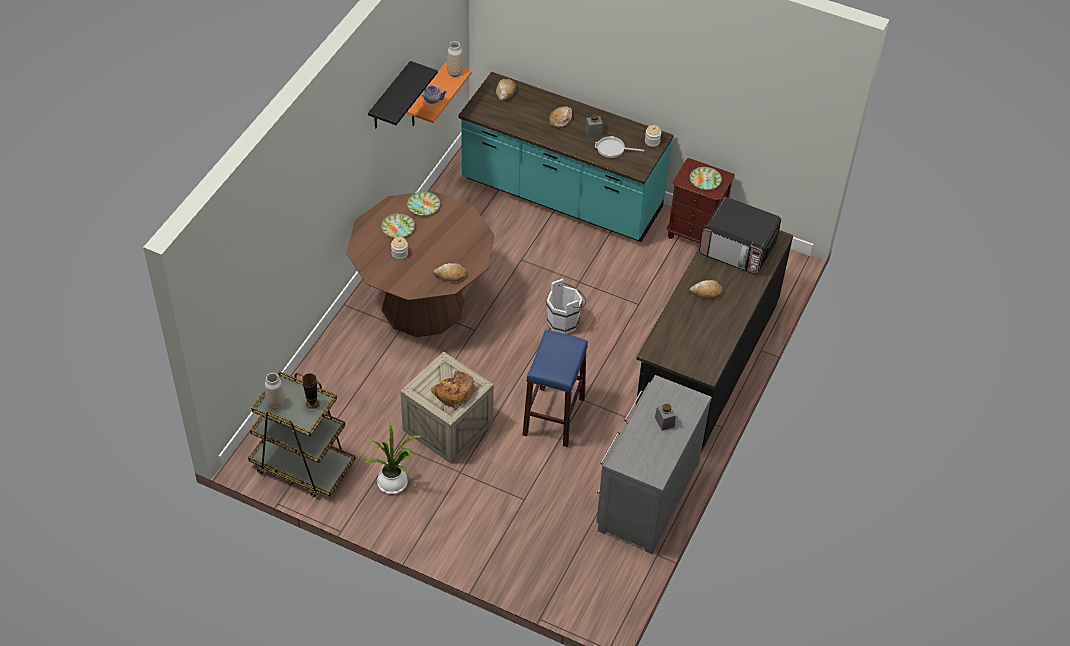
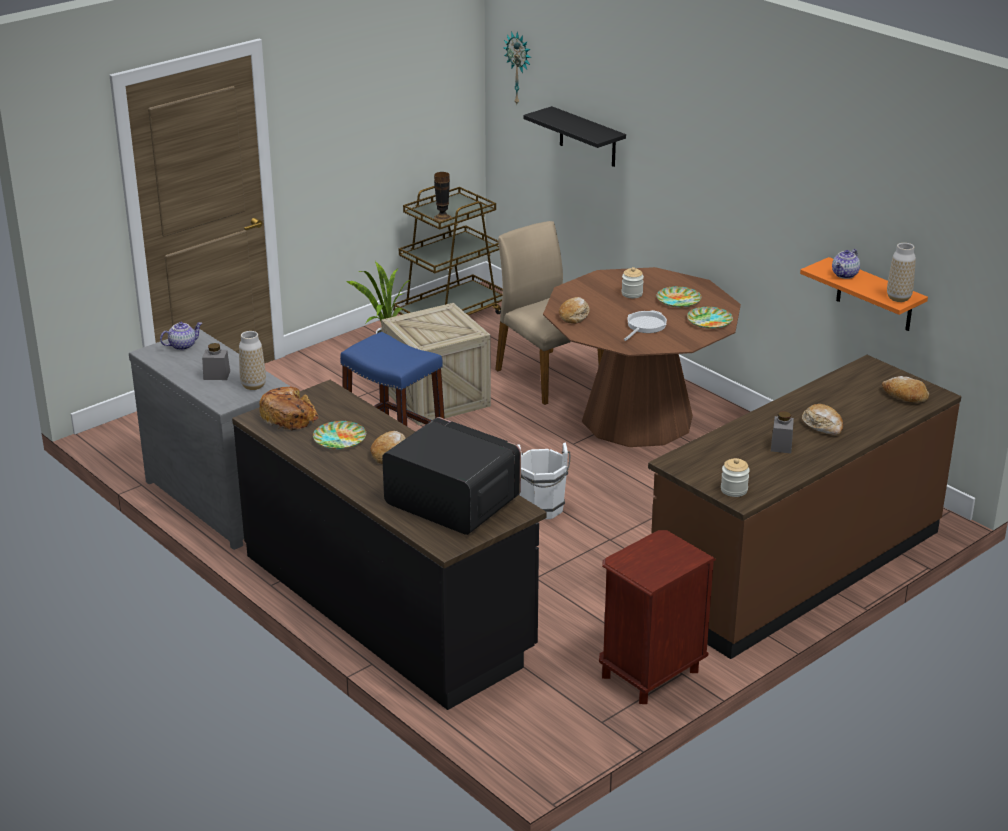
camera: 115 degrees right, 20 degrees down
(223, 292) = (519, 68): none -> wall clock
(276, 403) = (459, 203): vase -> vase (253, 385)
(382, 371) = (548, 375): none -> beige chair
(389, 97) = (800, 187): black shelf -> black shelf (587, 137)
(453, 392) = (424, 329): bread -> bread (289, 417)
(561, 196) = (795, 567): turquoise counter -> brown counter
(613, 149) = (733, 452): frying pan -> frying pan (644, 326)
(636, 461) = (182, 345): none -> teapot
(705, 180) = (650, 559): plate -> plate (339, 439)
(738, 249) = (451, 502): microwave -> microwave turned 75 degrees clockwise

